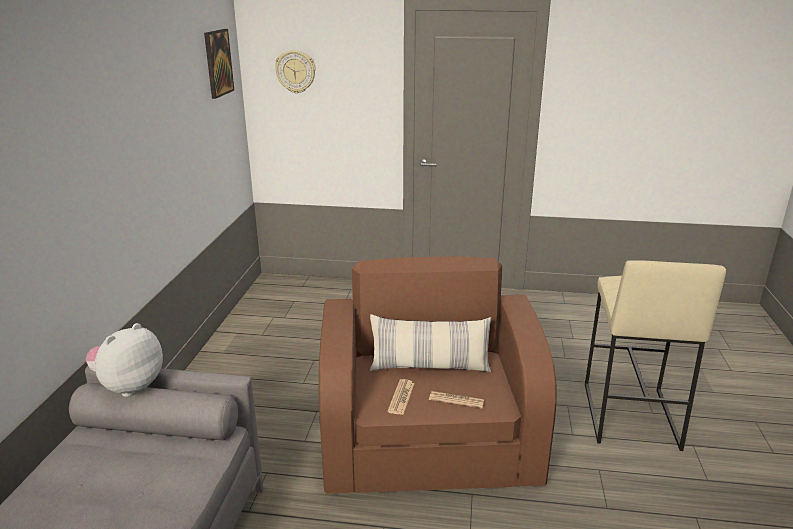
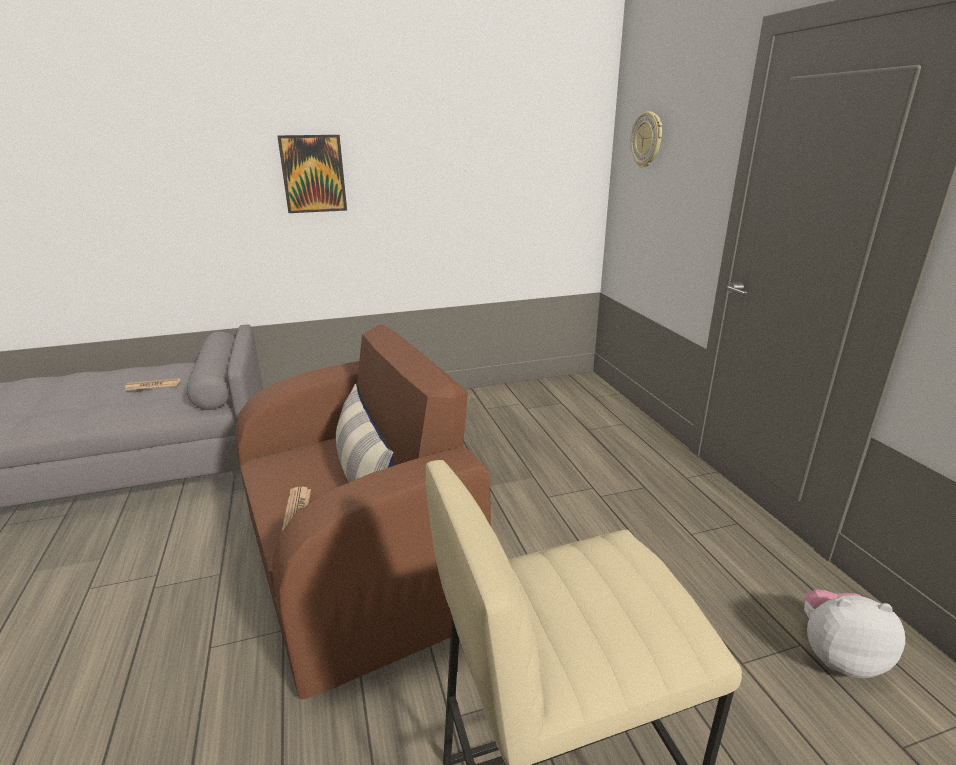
camera: 65 degrees right, 0 degrees up
(129, 386) = (220, 343): plush toy -> plush toy (837, 655)
(218, 63) = (554, 121): picture -> picture (313, 174)
(401, 397) = (292, 473): newspaper -> newspaper (153, 385)

